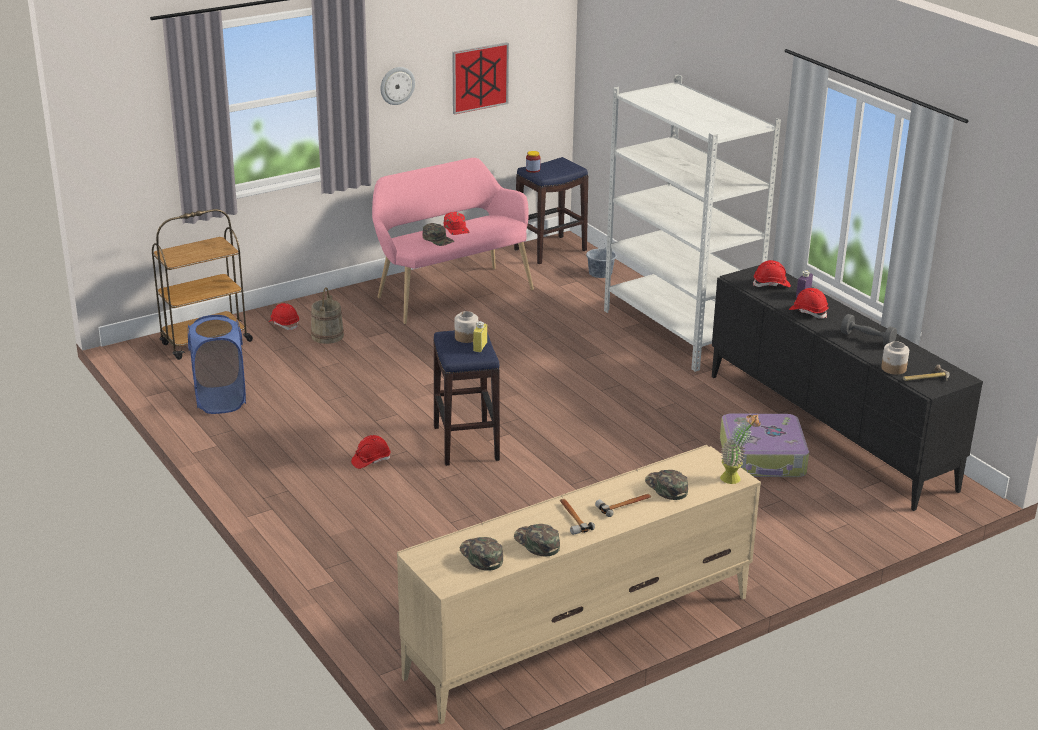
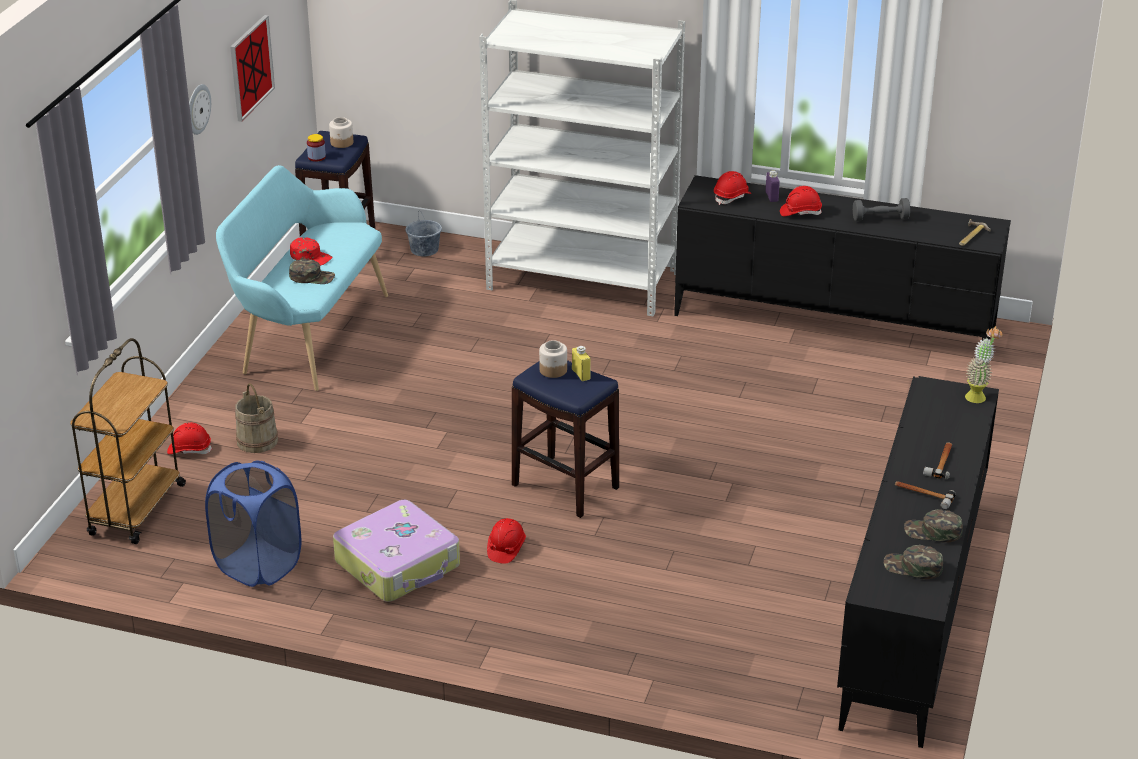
camera: 40 degrees left, 5 degrees up
(450, 292) = (308, 334): pink bench -> turquoise bench
(579, 638) = (914, 612): beige cabinet -> black cabinet
(666, 487) = (945, 430): green cap -> none
(763, 458) = (821, 374): suitcase -> suitcase (399, 564)
(893, 369) = (938, 238): jar -> jar (342, 143)

